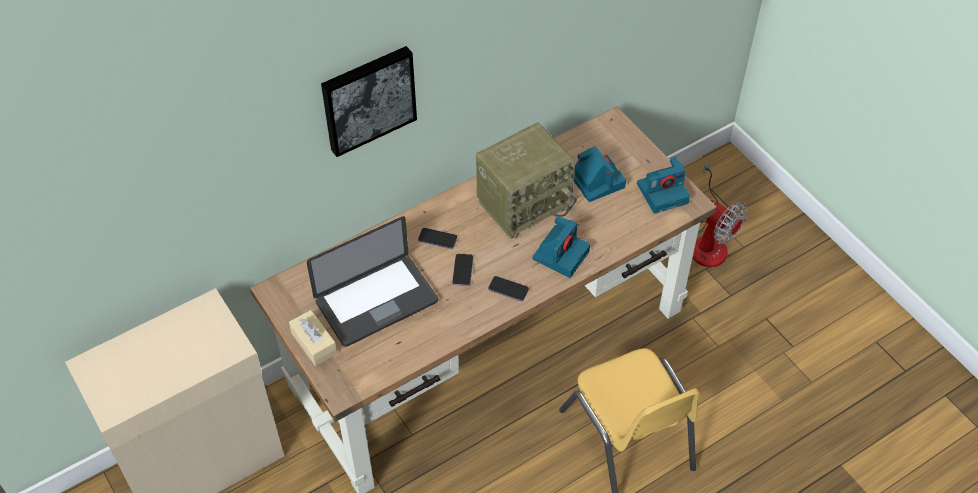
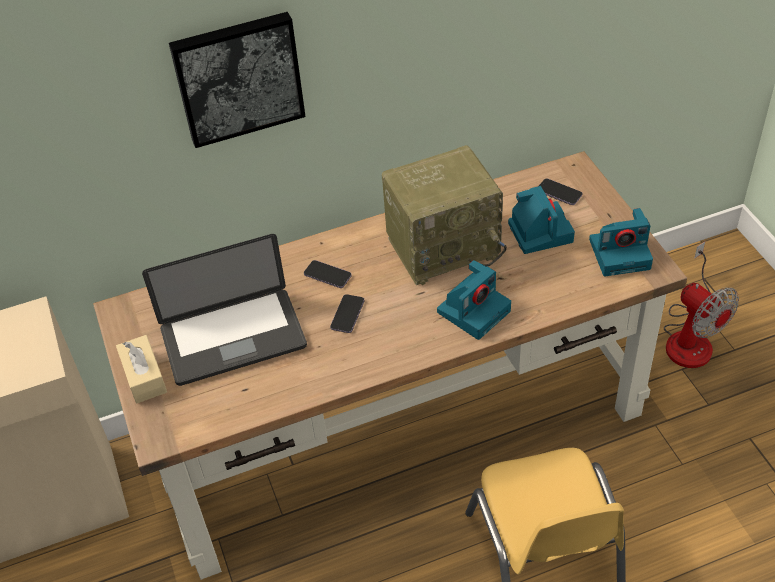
camera: 15 degrees right, 5 degrees down
(508, 289) = (397, 344): phone -> phone (559, 193)

